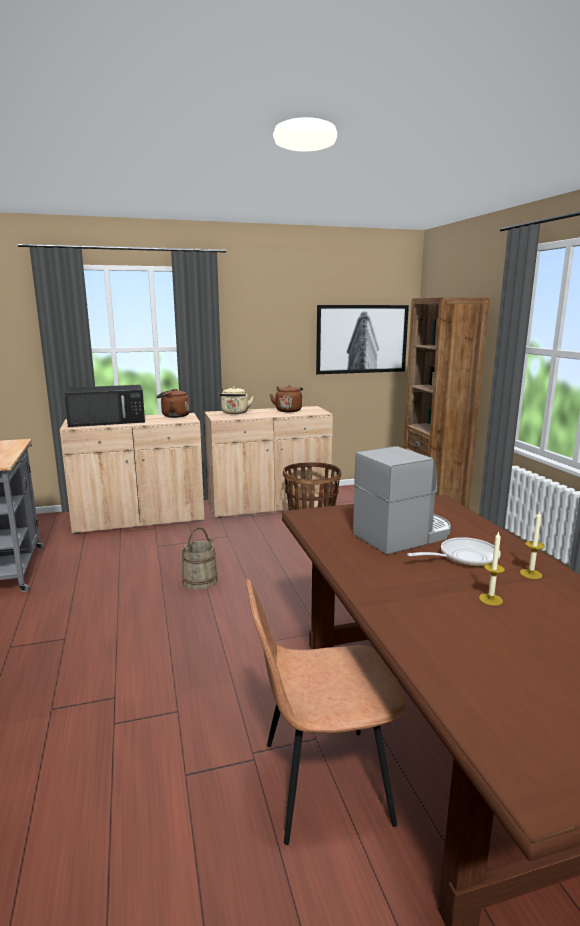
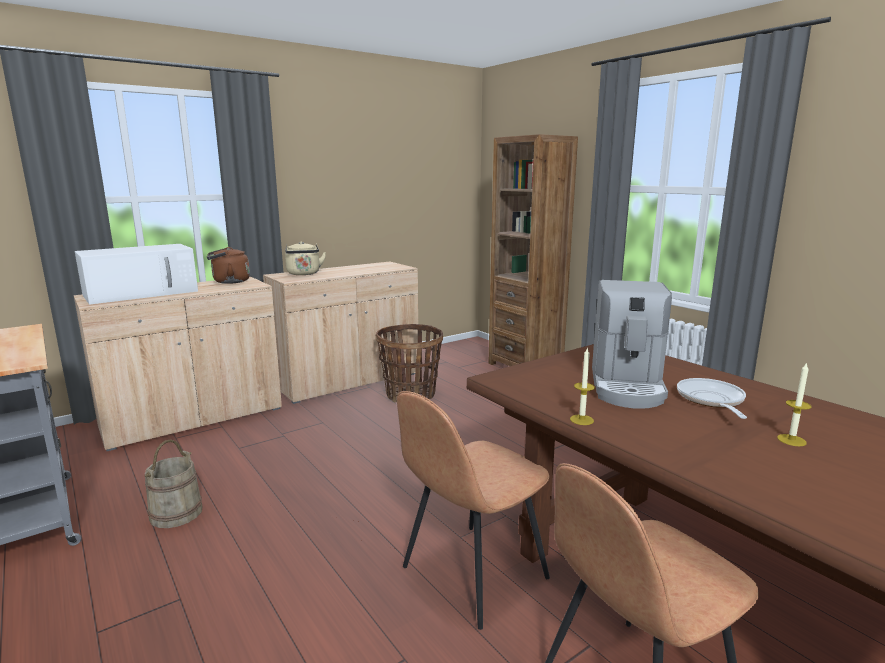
camera: 20 degrees left, 0 degrees up
(108, 421) = (143, 293): black microwave -> white microwave
(200, 581) = (323, 482): beige bucket -> beige bucket (176, 513)
(263, 668) = (471, 574): none -> brown chair
(288, 410) = (364, 267): brown kettle -> none
(362, 339) = (428, 185): picture -> none
(403, 535) = (627, 386): coffee machine -> coffee machine turned 150 degrees clockwise
(464, 557) = (711, 400): frying pan -> frying pan turned 45 degrees counterclockwise
(531, 574) = (789, 407): candle -> candle (581, 420)

